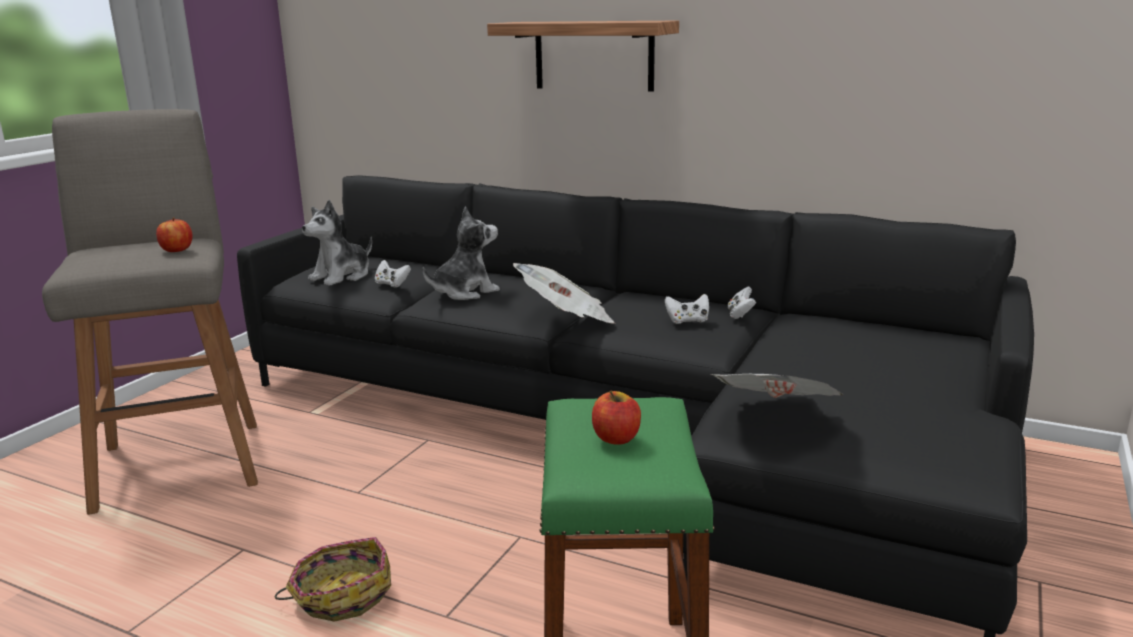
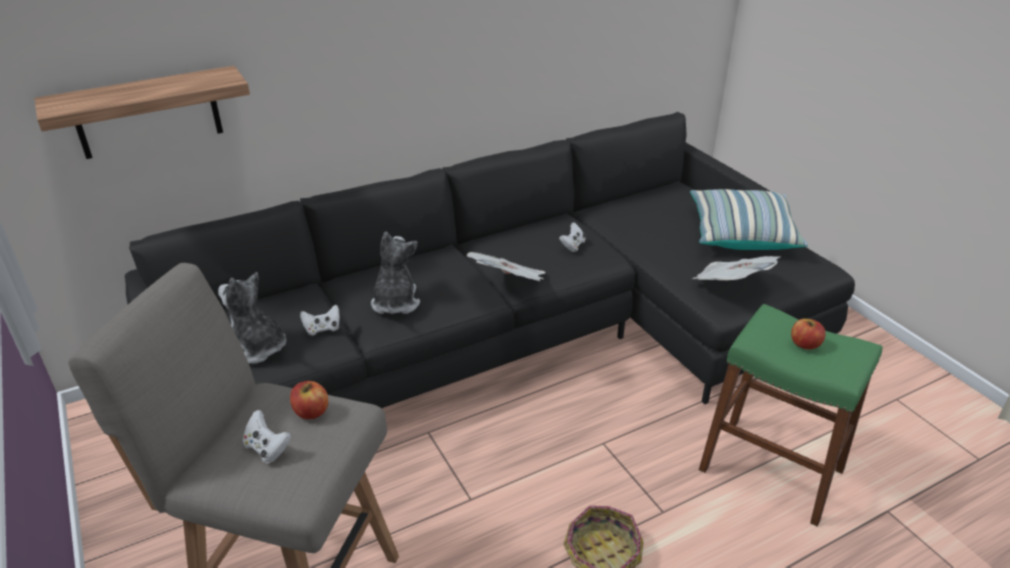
camera: 55 degrees left, 15 degrees up
(342, 276) = (257, 347): plush toy -> plush toy turned 135 degrees clockwise
(593, 55) = (382, 52): shelf -> shelf (148, 113)
(740, 315) = (579, 225): white game controller -> white game controller (267, 449)
(922, 395) = (741, 234): none -> pillow

